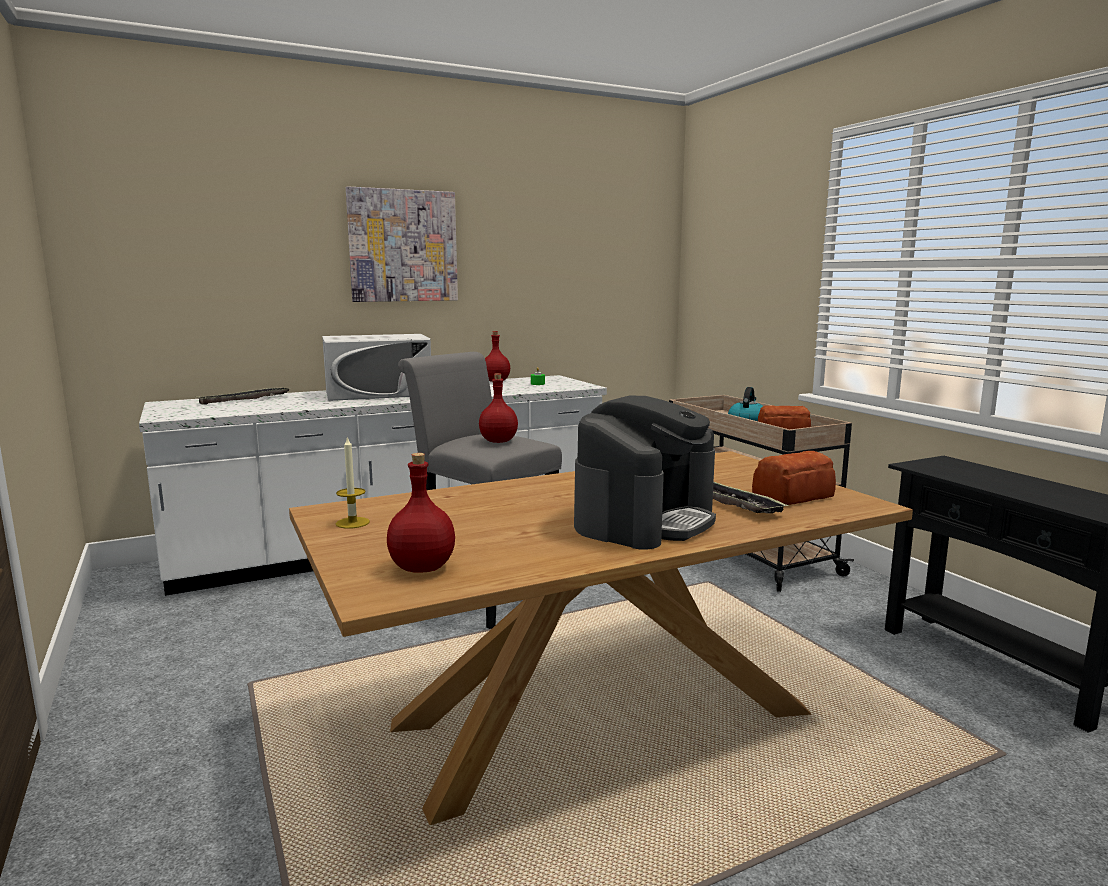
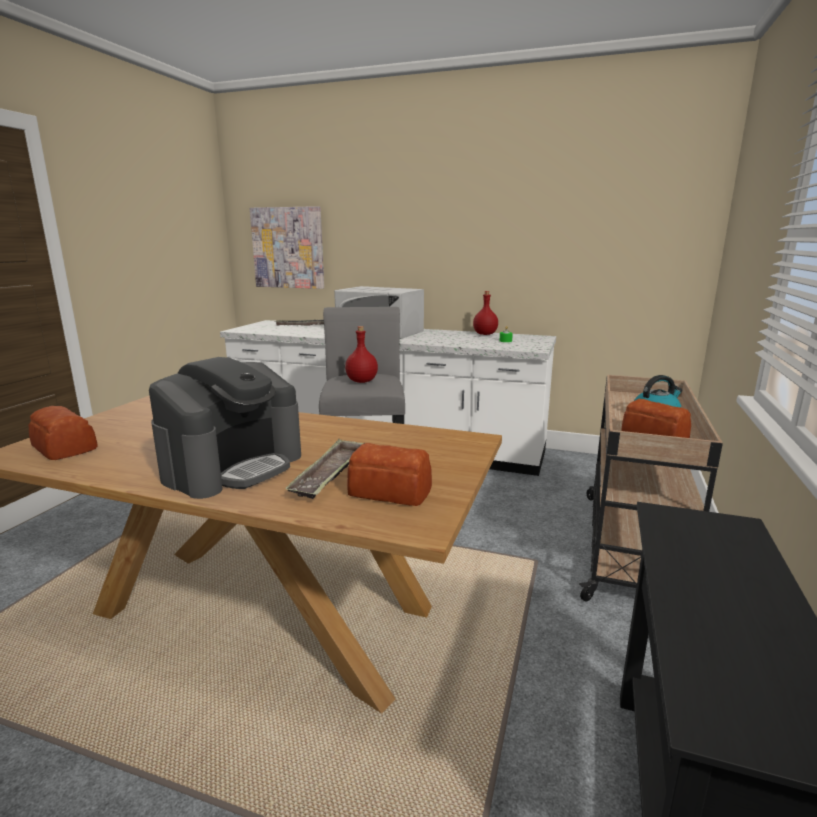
camera: 45 degrees right, 5 degrees up
(352, 523) = (135, 412): candle -> none
(403, 246) = (426, 218): picture -> picture (288, 248)
(423, 568) = (63, 448): red bottle -> bread
(645, 520) = (233, 466): coffee machine -> coffee machine turned 45 degrees counterclockwise

